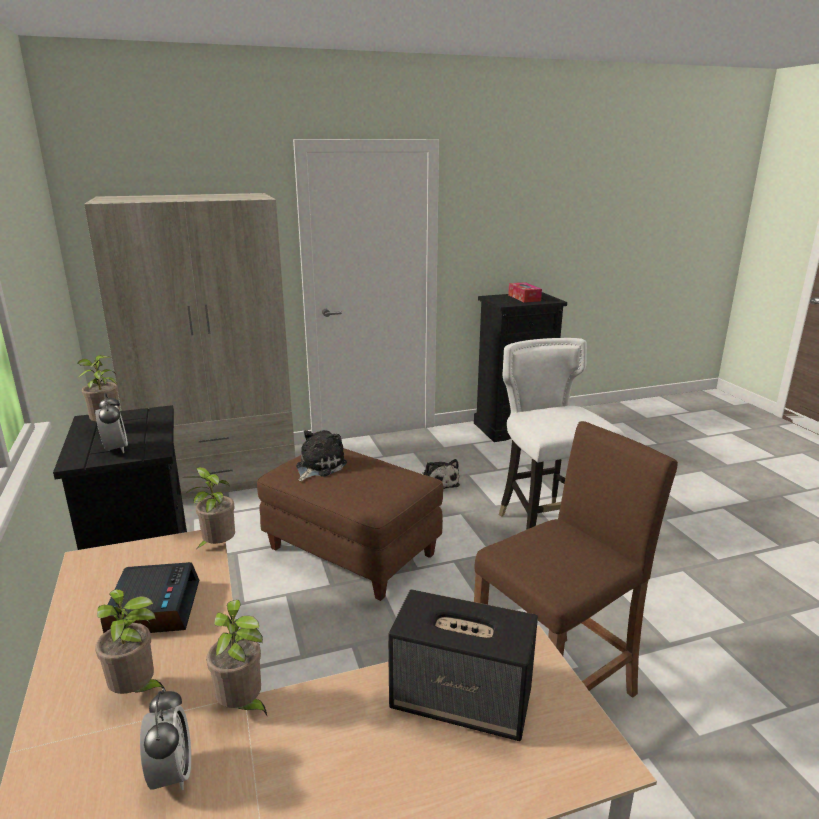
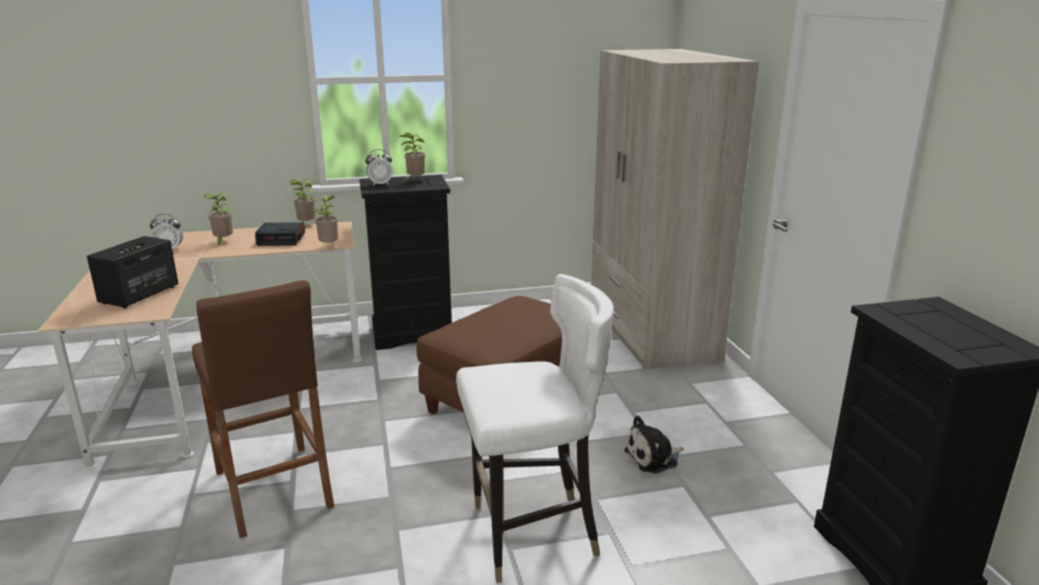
camera: 95 degrees right, 0 degrees up
(242, 707) = (191, 257): potted plant -> potted plant (305, 225)
(318, 466) = (525, 310): plush toy -> none
(524, 298) = (956, 331): tissue box -> none

